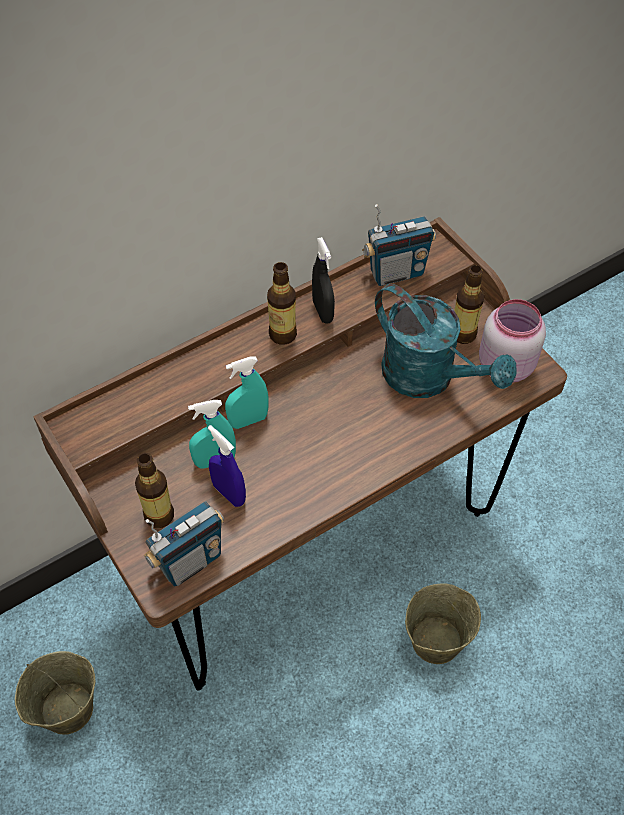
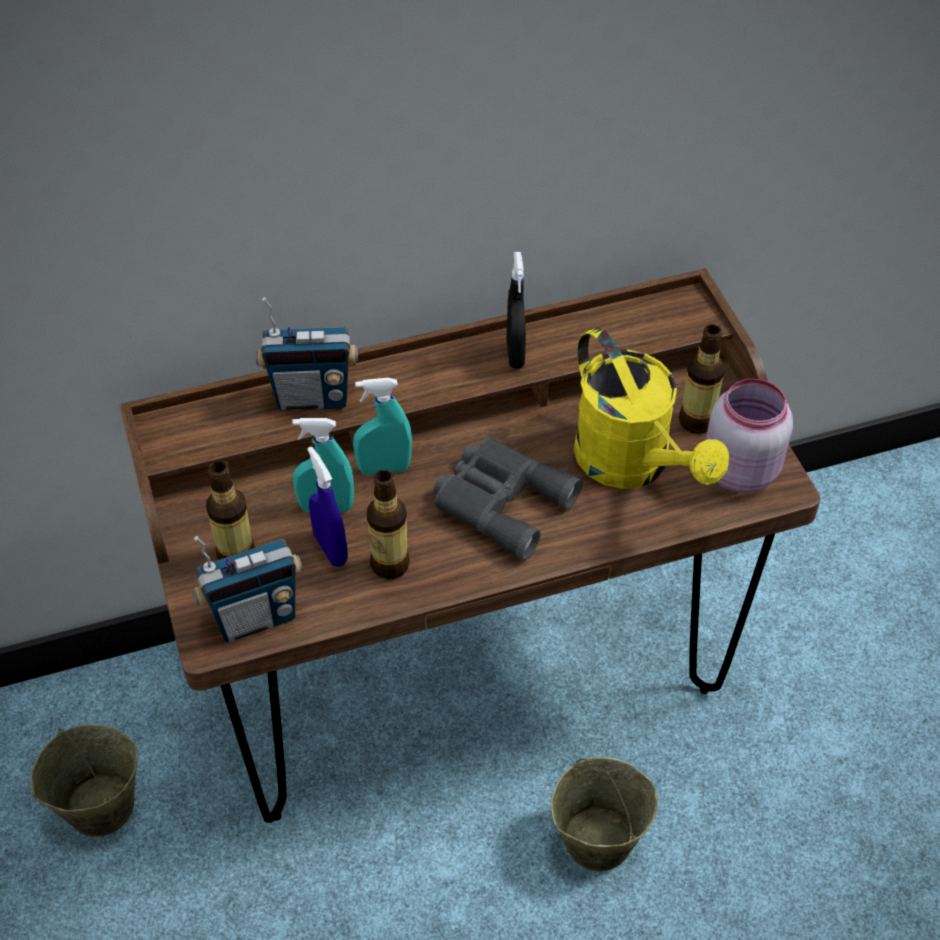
camera: 15 degrees right, 5 degrees down
(283, 334) = (455, 371): bottle -> bottle (390, 564)
(342, 427) = (500, 501): none -> grey binoculars
(396, 273) = (626, 325): radio -> radio (312, 398)
(429, 378) = (633, 465): turquoise watering can -> yellow watering can

